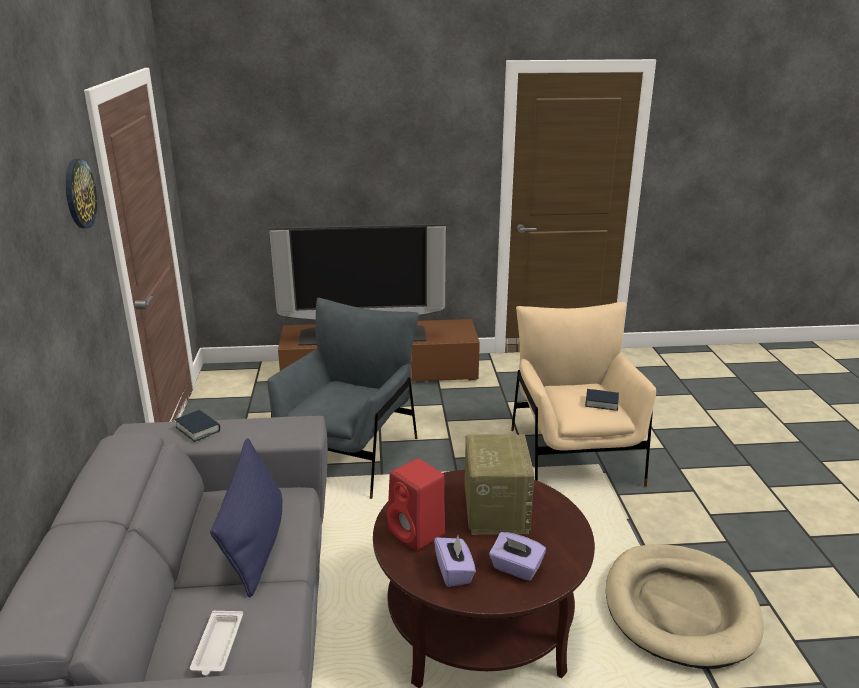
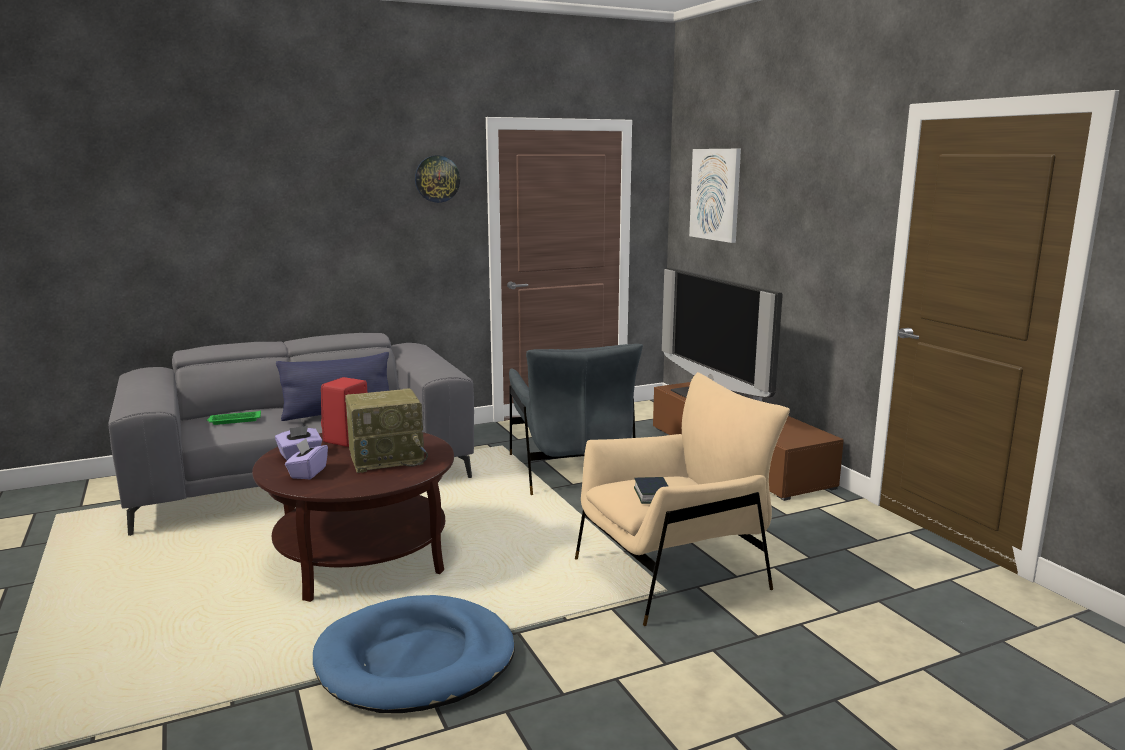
camera: 70 degrees right, 10 degrees down
(198, 429) = (420, 354): book -> none
(217, 646) = (234, 421): white tray -> green tray
(265, 143) = (715, 194): none -> picture
(348, 455) = (570, 470): grey armchair -> grey armchair turned 75 degrees clockwise
(680, 608) = (416, 660): beige dog bed -> blue dog bed

